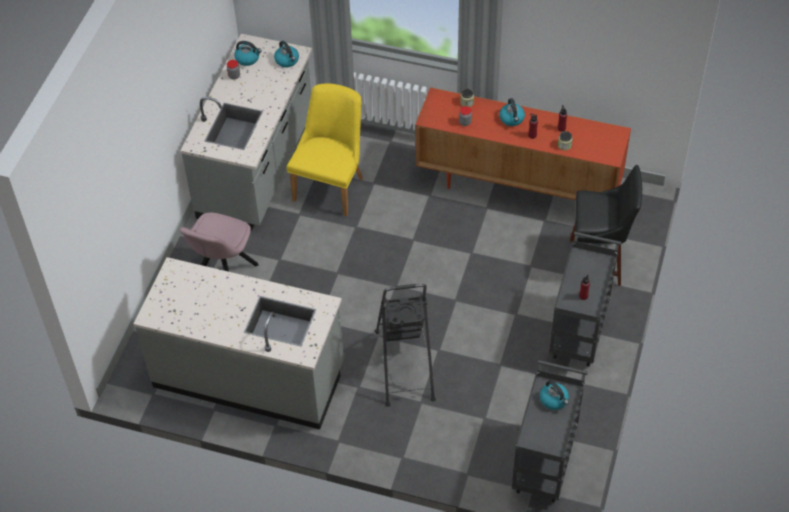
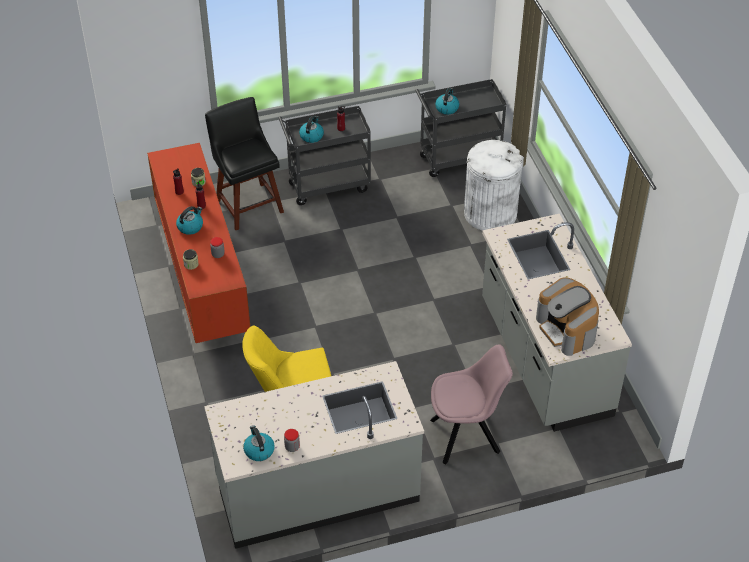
camera: 125 degrees left, 5 degrees down
(186, 289) = (567, 329): none -> coffee machine
(287, 60) = (238, 415): kettle -> kettle (311, 136)
(404, 366) = (447, 269): step ladder -> none
(450, 444) = (490, 213): none -> white trash can

